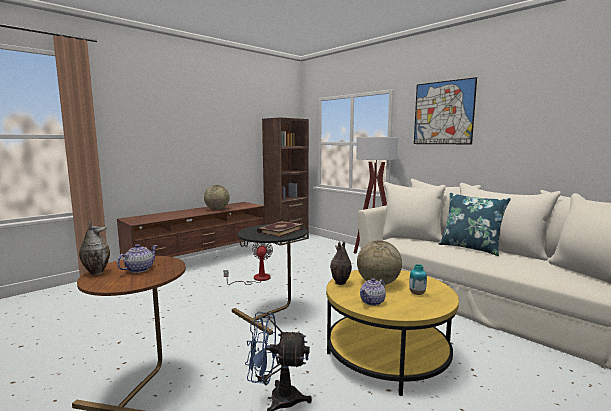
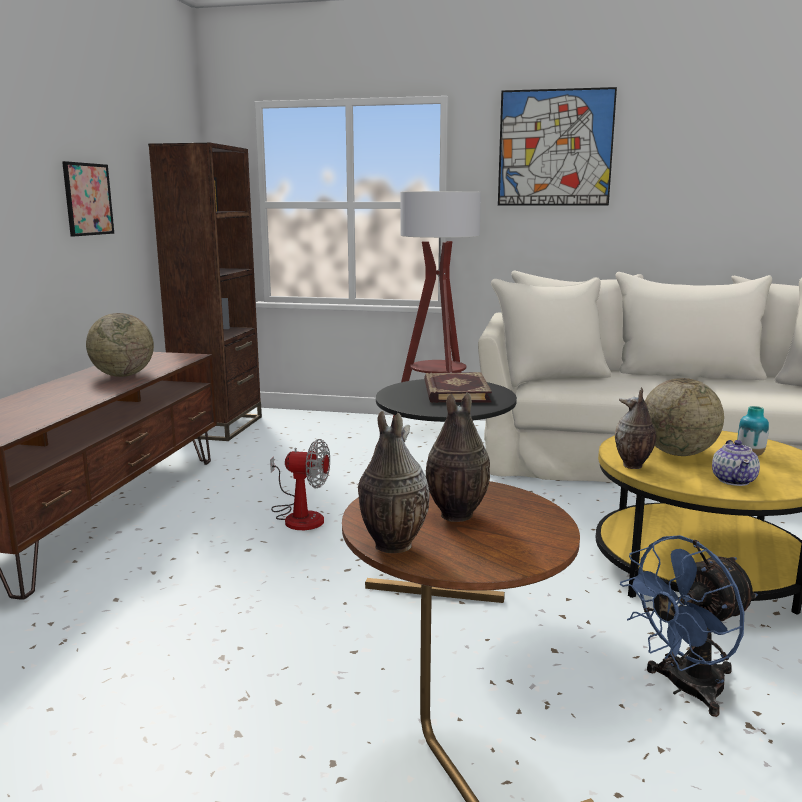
camera: 35 degrees left, 5 degrees up
(139, 269) = (455, 516): teapot -> vase
(225, 141) = (88, 199): none -> picture
(256, 279) = (299, 516): fan -> fan turned 135 degrees clockwise
(470, 248) = (660, 379): blue pillow -> none

